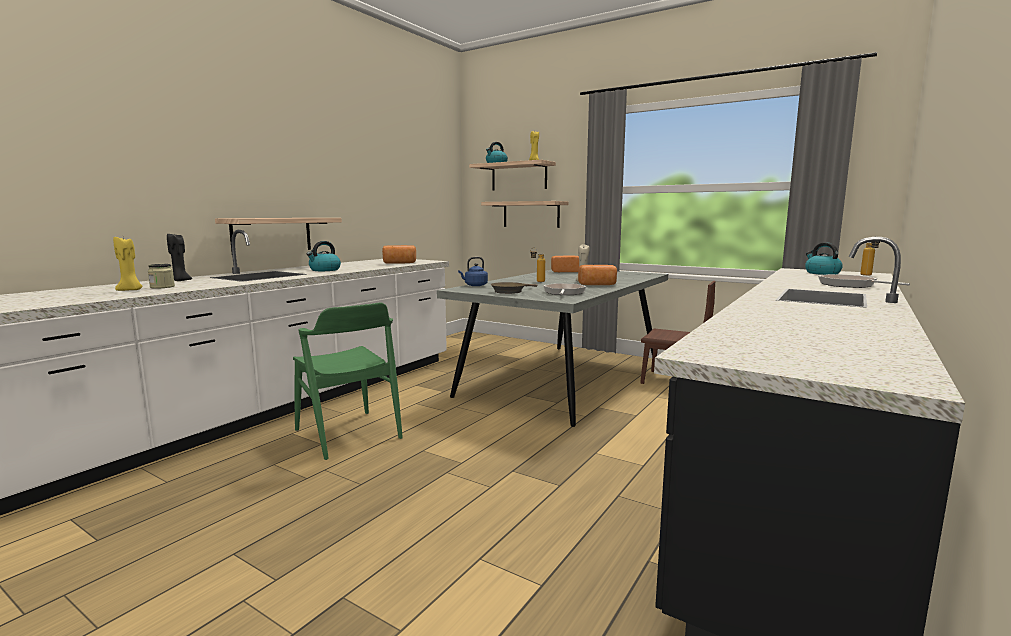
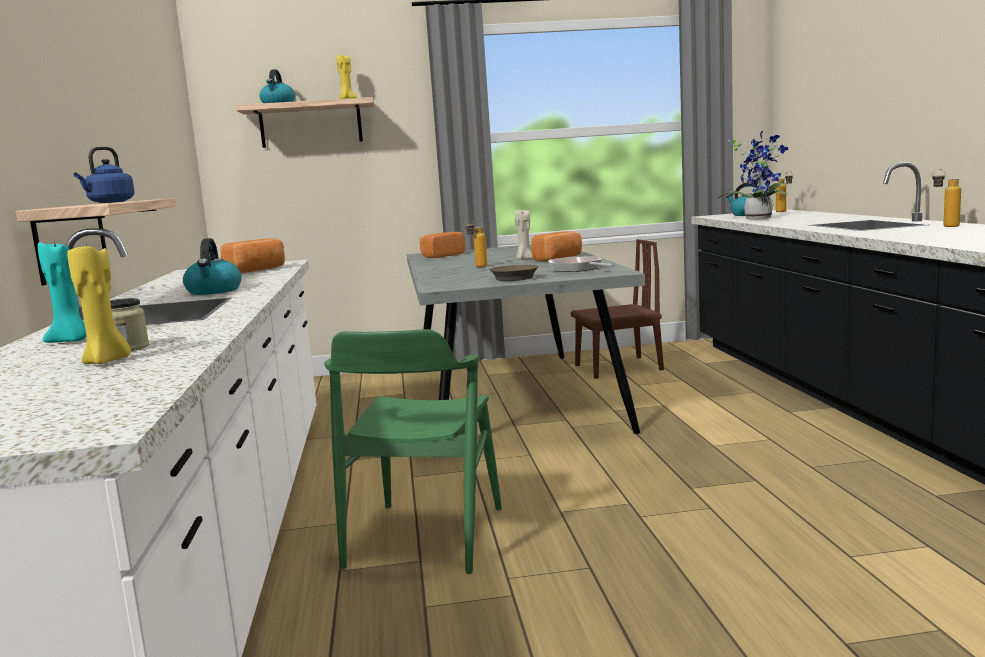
camera: 40 degrees left, 0 degrees up
(180, 281) = (72, 341): black candle -> turquoise candle
(348, 434) = (424, 537): green chair -> green chair turned 90 degrees clockwise
(474, 285) = (434, 281): blue kettle -> blue kettle (109, 202)
(531, 214) = (339, 181): shelf -> none
(803, 277) = (759, 218): none -> potted plant
(851, 285) = (826, 217): frying pan -> none
(860, 311) = (944, 226): none -> bottle

